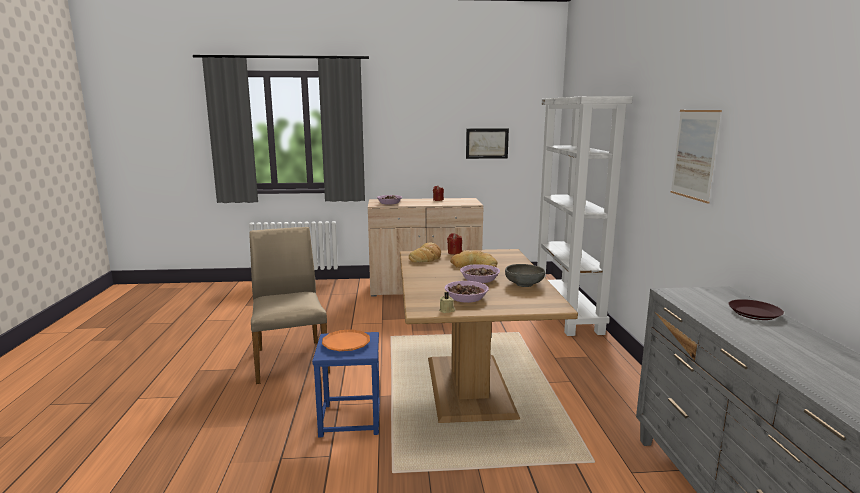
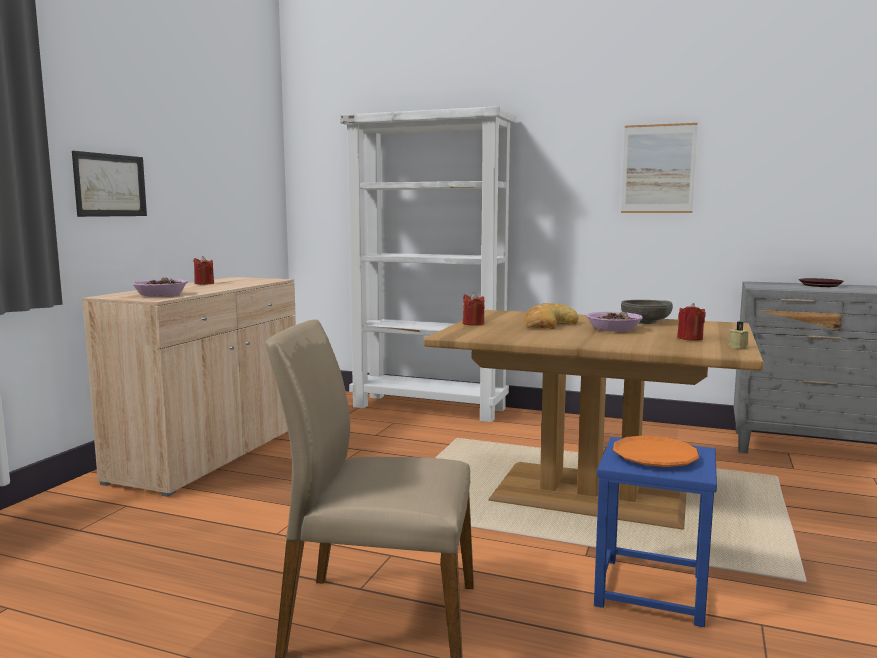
camera: 65 degrees left, 5 degrees down
(426, 257) = (483, 332): bread -> none
(466, 298) = (690, 338): bowl -> red candle
(487, 143) = (217, 186): picture -> picture (110, 185)

